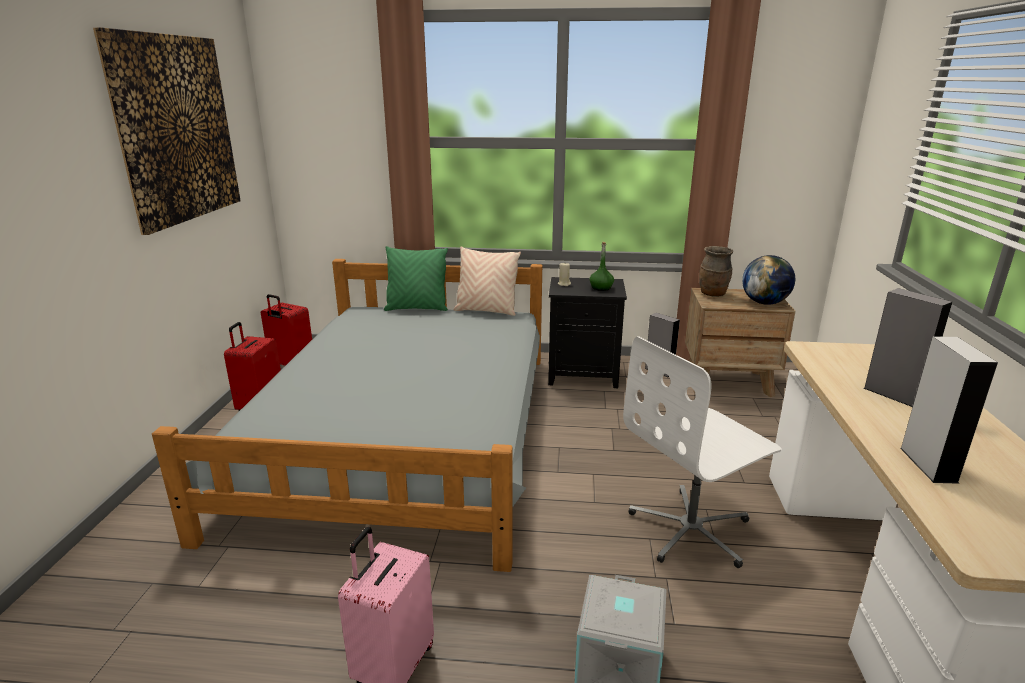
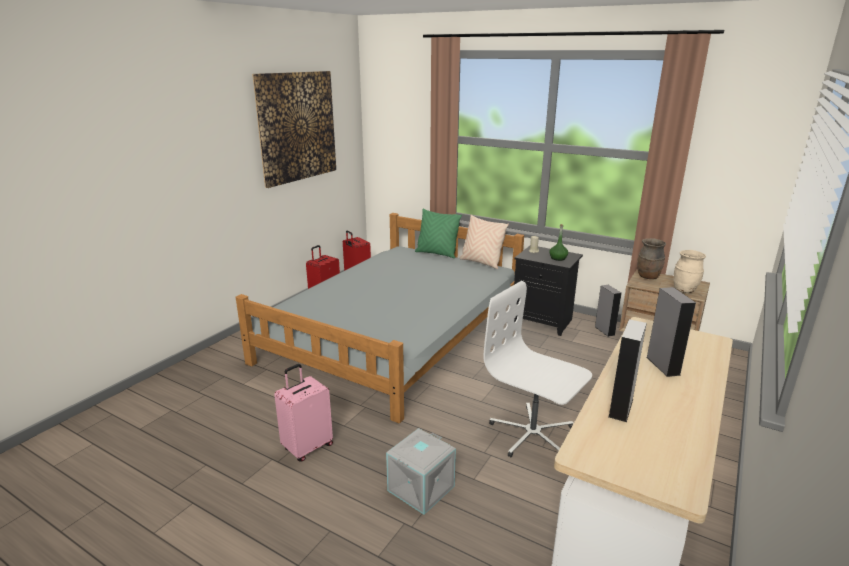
camera: 25 degrees right, 0 degrees up
(691, 530) = (532, 434): white office chair -> white office chair turned 45 degrees clockwise
(764, 303) = (684, 290): globe -> beige vase

